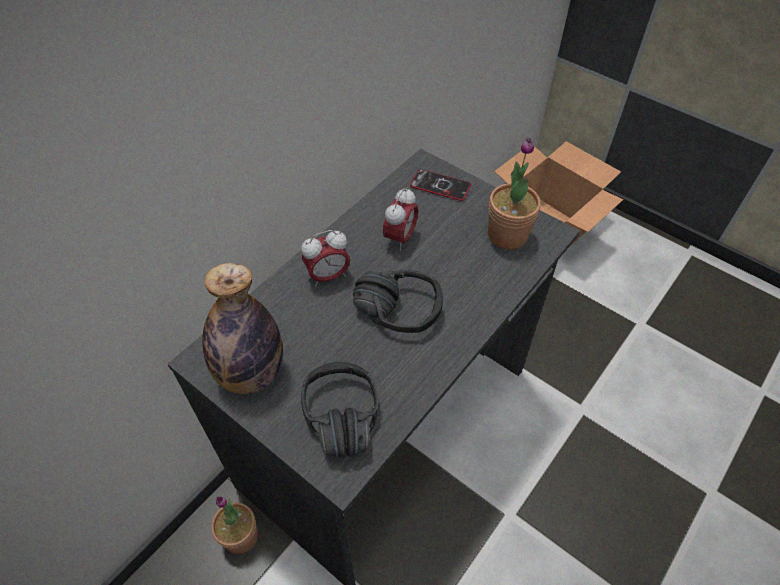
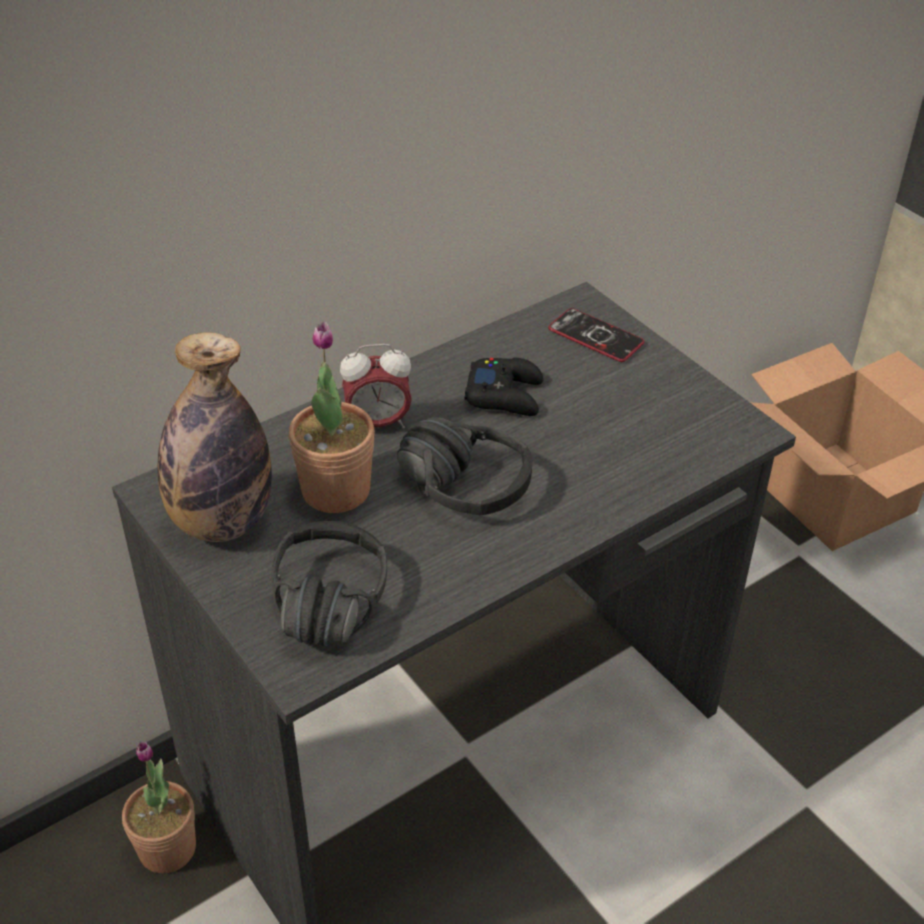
camera: 15 degrees right, 10 degrees down
(400, 238) = (505, 394): alarm clock -> black game controller
(507, 235) = (675, 420): potted plant -> potted plant (336, 490)

